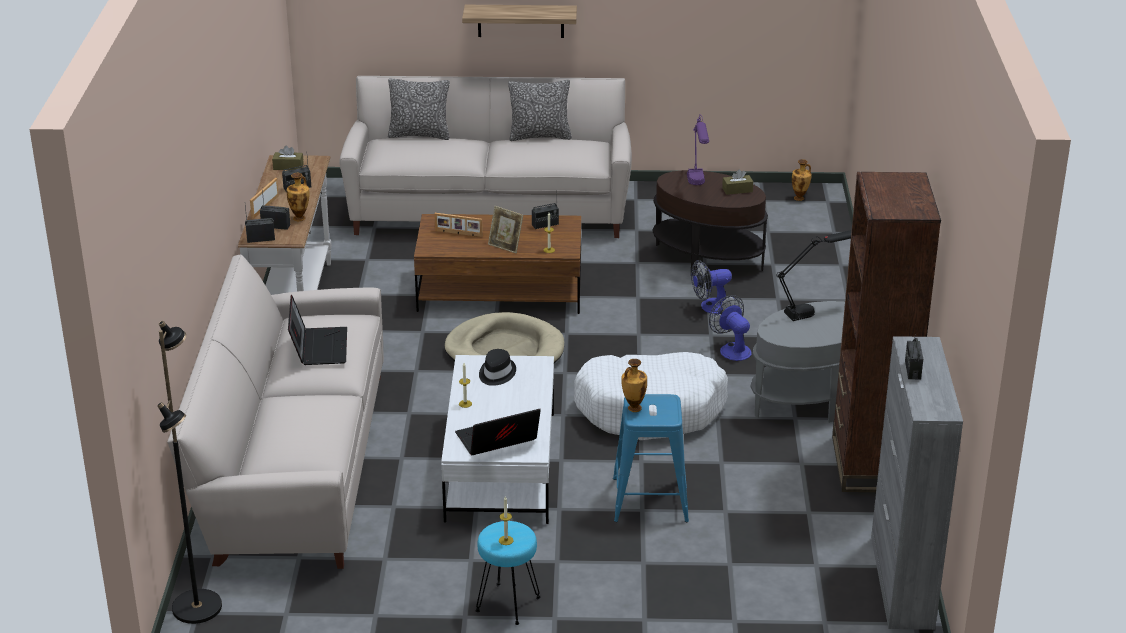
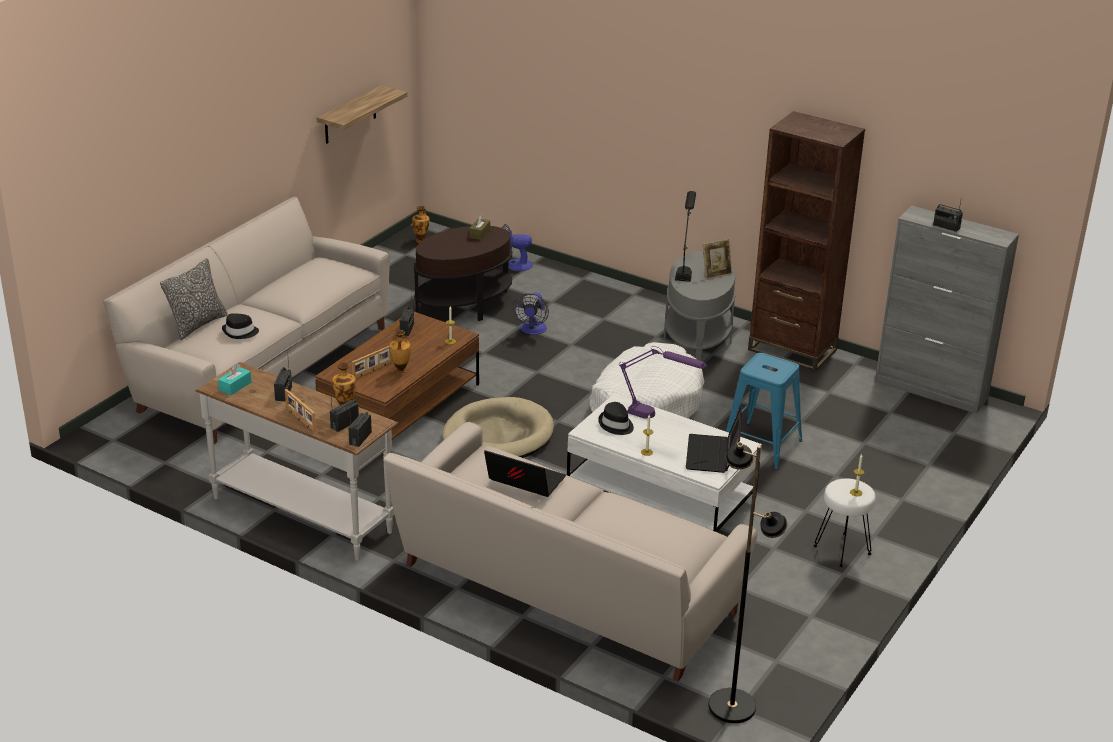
camera: 60 degrees left, 0 degrees up
(288, 166) = (235, 386): brown tissue box -> turquoise tissue box
(423, 153) = (240, 332): none -> black hat
(505, 246) = (421, 357): picture frame -> picture frame (716, 274)
(508, 603) = (842, 549): turquoise stool -> white stool
(520, 21) = (216, 178): shelf -> shelf (350, 115)
(540, 136) = (279, 276): pillow -> none
(633, 408) = (762, 374): vase -> vase (400, 371)
(697, 187) = (455, 245): purple table lamp -> purple table lamp (658, 417)
(731, 349) = (599, 344): fan -> fan (514, 265)

